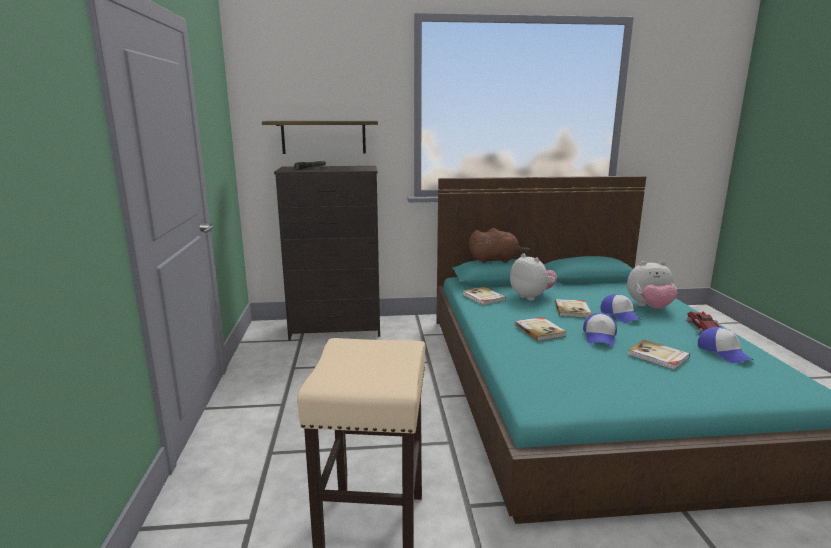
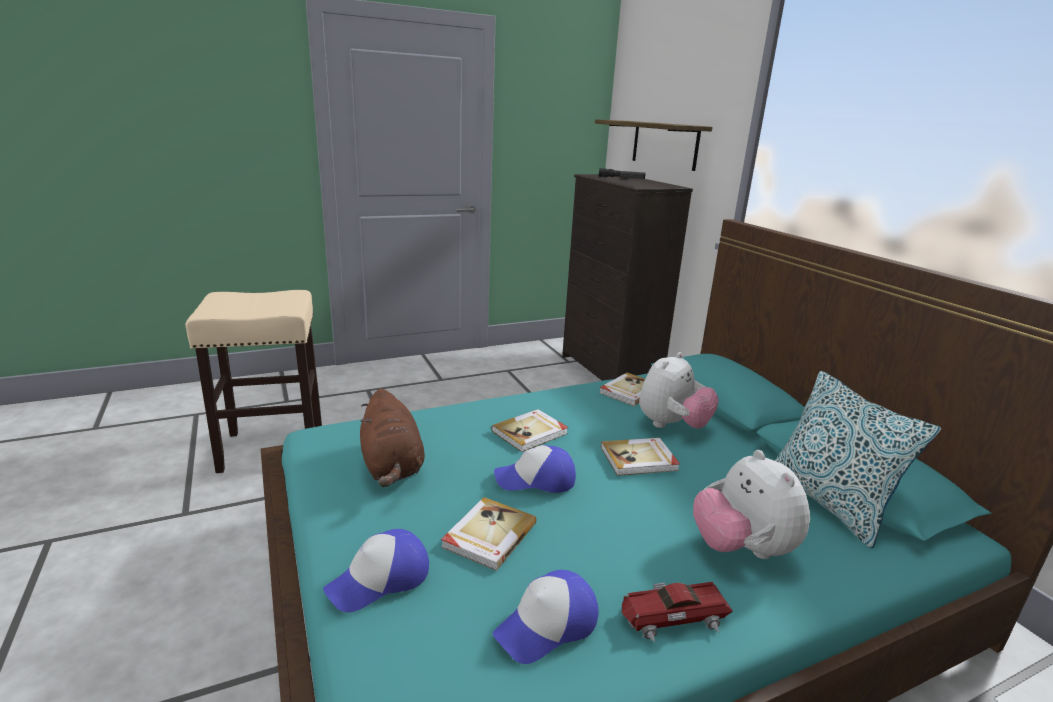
camera: 70 degrees right, 5 degrees up
(495, 260) = (729, 366): brown plush toy -> brown plush toy (392, 467)
(608, 286) = (828, 503): none -> pillow
(620, 315) = (660, 507): cap -> cap (380, 580)

